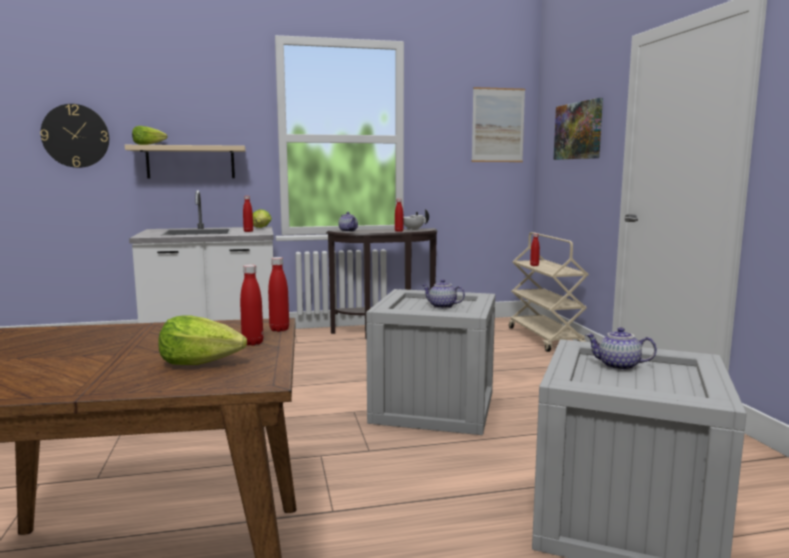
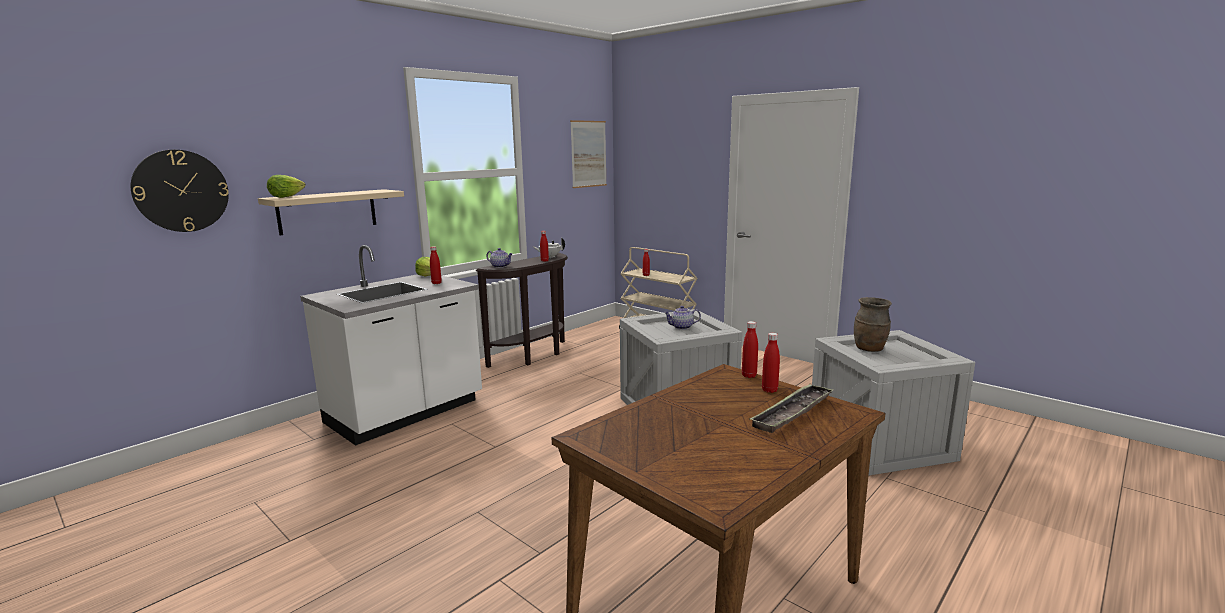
camera: 35 degrees left, 5 degrees up
(201, 363) = (792, 413): lettuce -> tray
(578, 131) = (672, 163): picture -> none
(618, 366) = (869, 349): teapot -> brown vase

